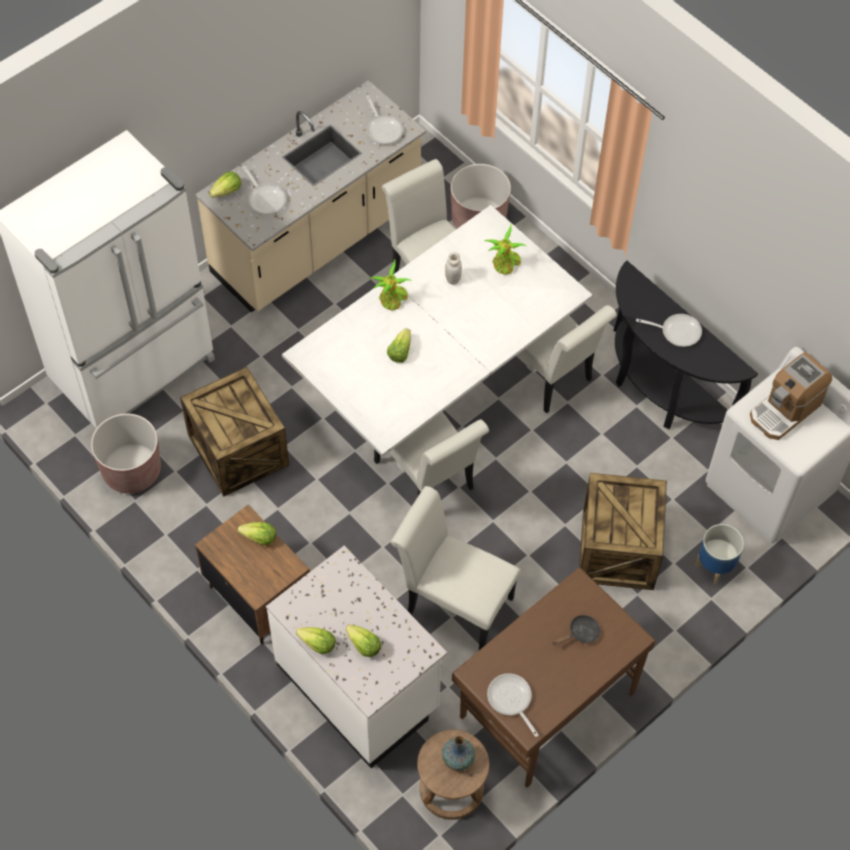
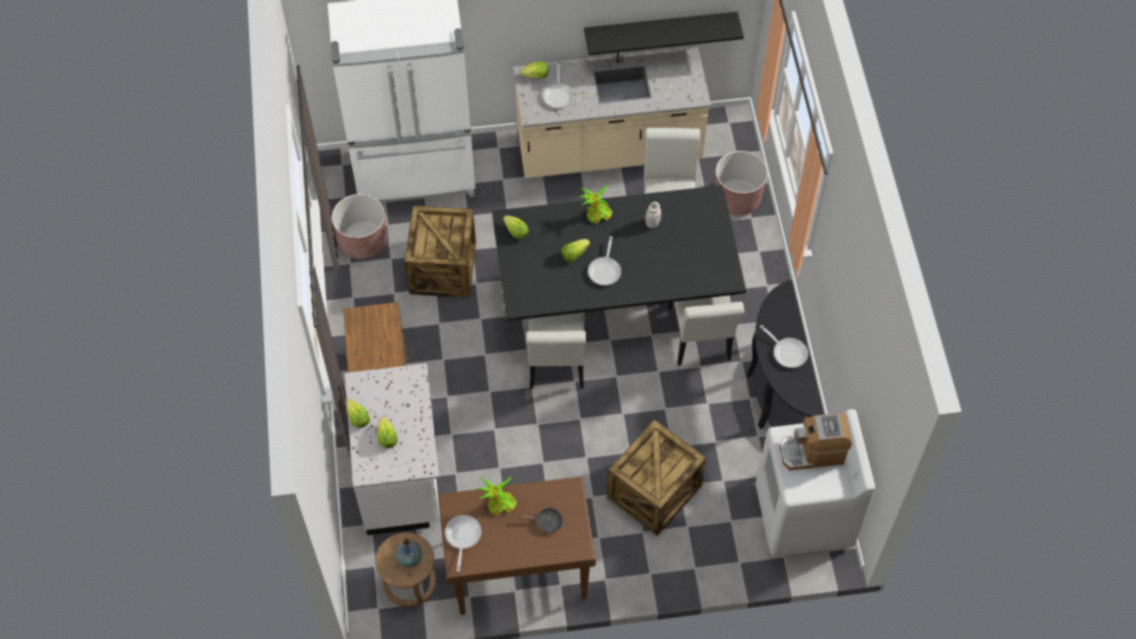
camera: 35 degrees right, 0 degrees up
(259, 538) = (387, 329): lettuce -> lettuce (516, 232)
(329, 77) = (660, 29): none -> black shelf
(383, 129) = (680, 88): frying pan -> frying pan (605, 270)
(437, 384) = (615, 300): white dining table -> black dining table
(453, 603) = (508, 458): white chair -> none
(505, 265) = (698, 234): potted plant -> potted plant (499, 505)
(715, 567) = (716, 547): planter -> none

